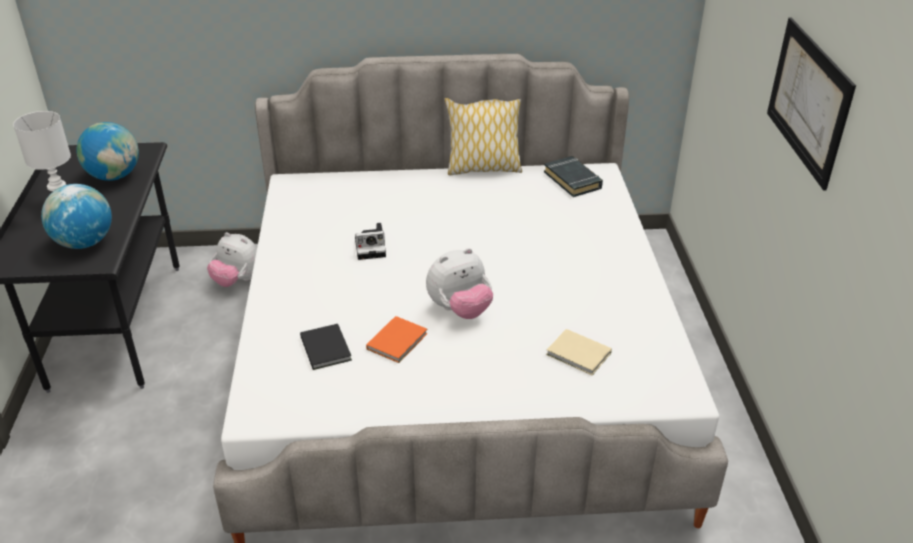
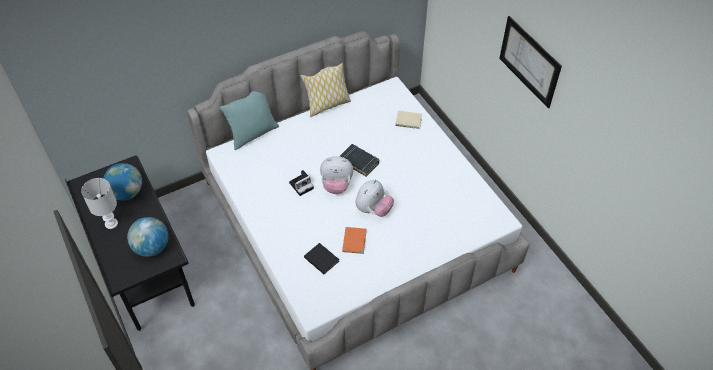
camera: 25 degrees left, 15 degrees up
(237, 280) = (197, 215): plush toy -> plush toy (336, 185)
(350, 173) = (253, 134): none -> turquoise pillow
(573, 180) = (381, 97): black book -> black book (359, 162)
(579, 355) = (445, 215): beige book -> beige book (409, 121)

